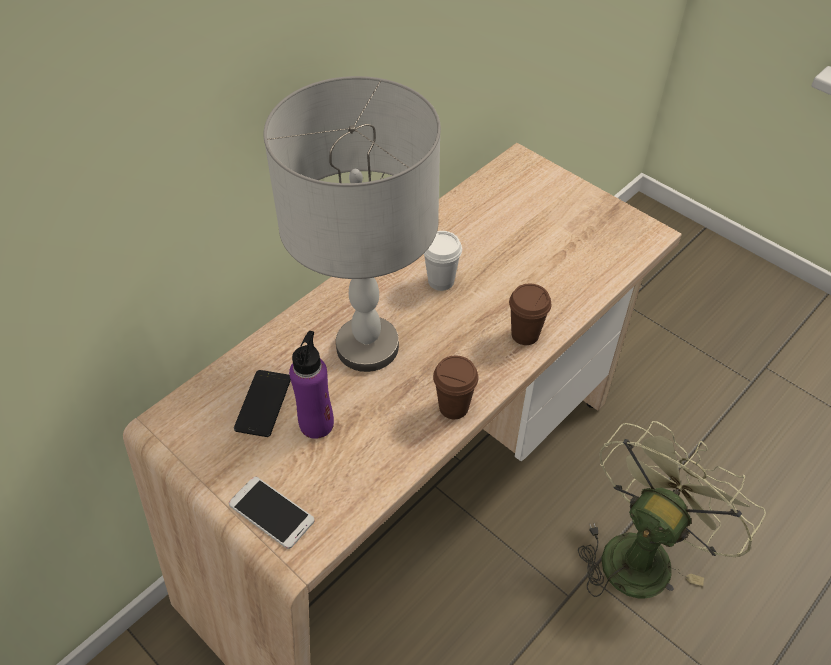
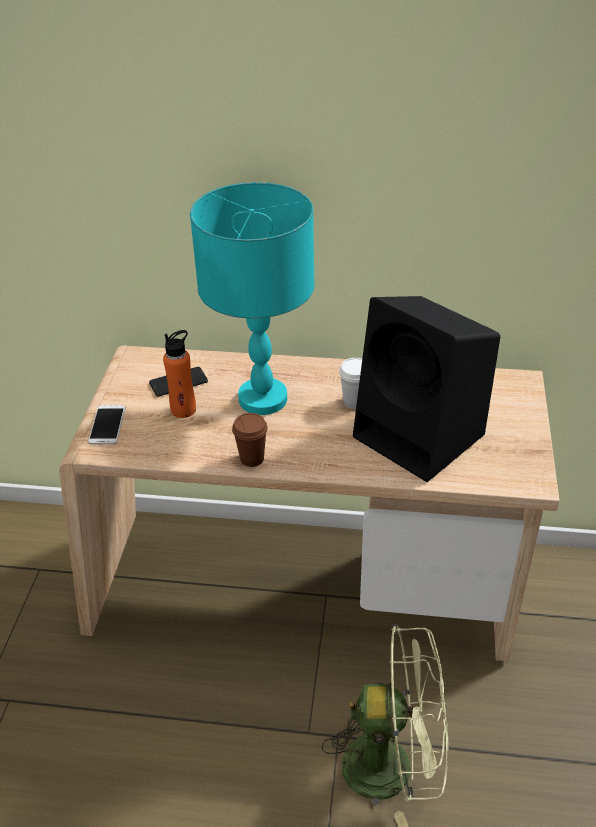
camera: 55 degrees right, 10 degrees down
(316, 424) = (183, 409): purple bottle -> orange bottle
(368, 346) = (264, 399): grey table lamp -> turquoise table lamp
(525, 334) = (350, 462): brown cup -> none
(534, 265) = (422, 437): none -> black speaker

